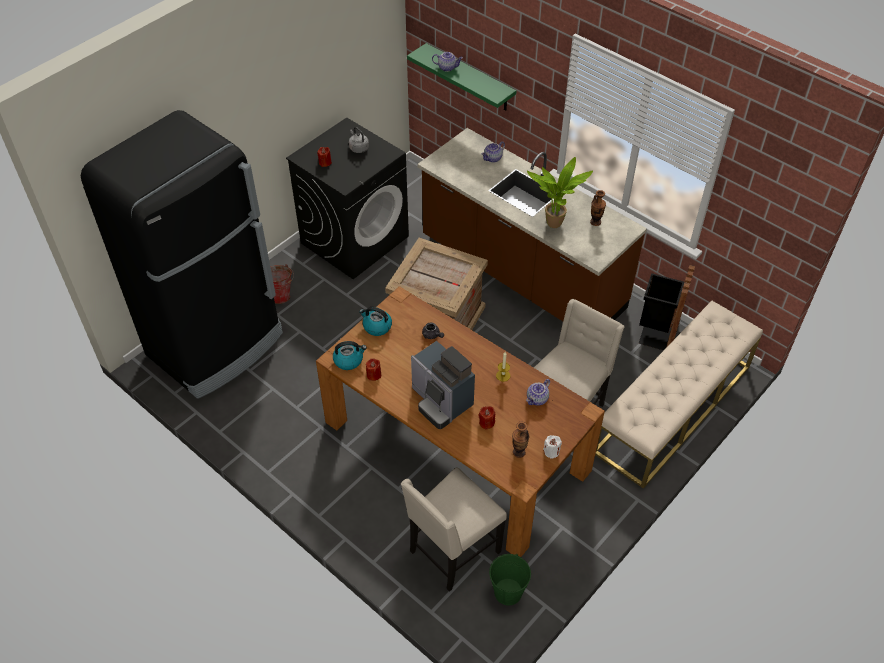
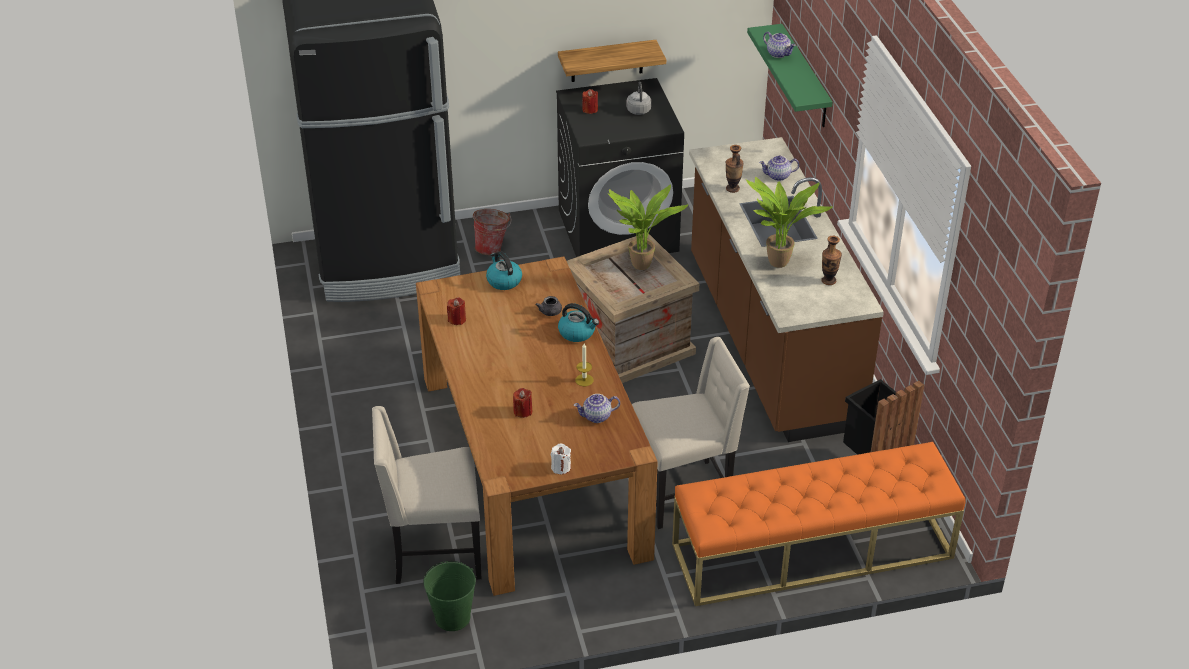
camera: 35 degrees right, 10 degrees down
(313, 119) = (607, 61): none -> shelf
(349, 360) = (446, 296): kettle -> kettle (577, 332)
(438, 266) = (641, 267): none -> potted plant
(441, 401) = (498, 372): coffee machine -> none
(519, 452) = (527, 451): vase -> vase (732, 188)
(673, 409) = (812, 551): beige bench -> orange bench

